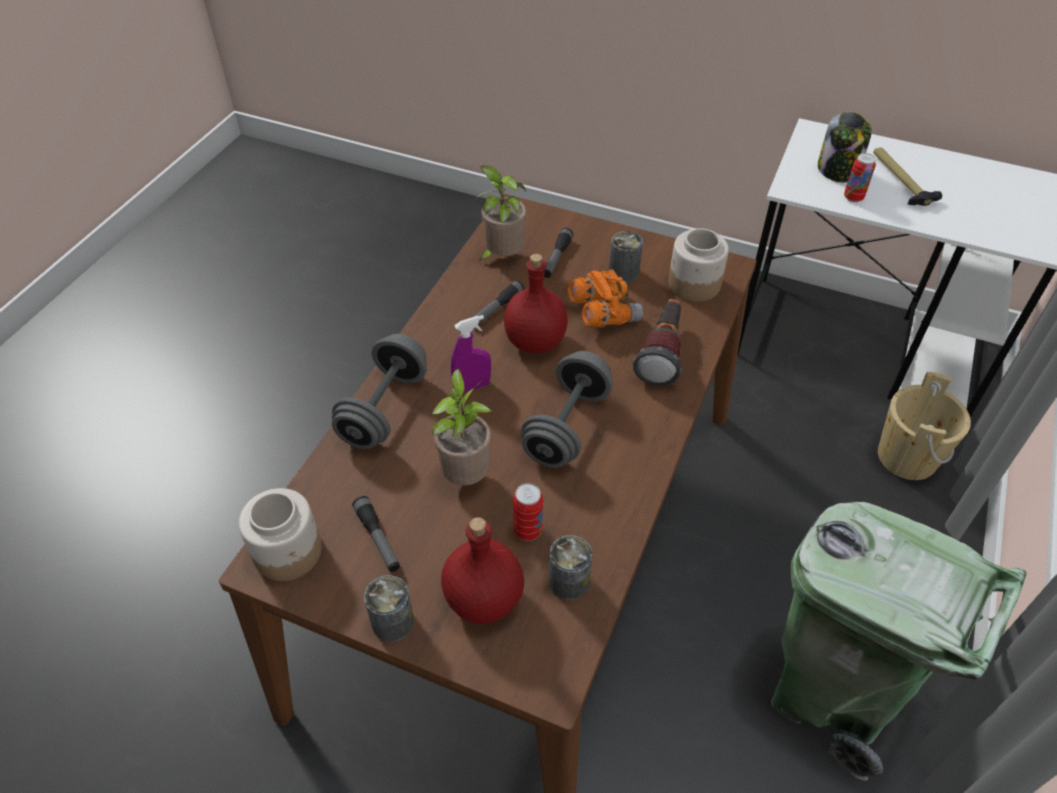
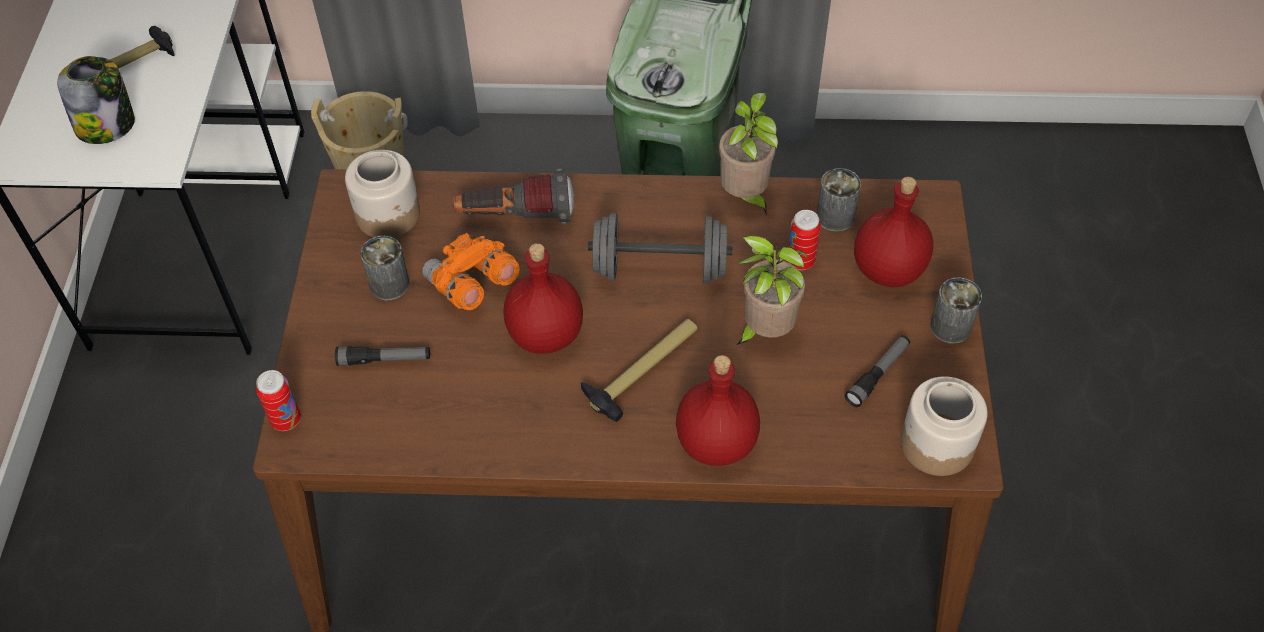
camera: 110 degrees left, 5 degrees up
(384, 409) = (716, 441): grey dumbbell -> red bottle
(472, 387) = (643, 370): purple spray bottle -> hammer
(496, 309) = (506, 391): flashlight -> none
(501, 257) = (401, 421): potted plant -> potted plant (745, 197)
(853, 197) = (166, 105): can -> can (286, 420)

